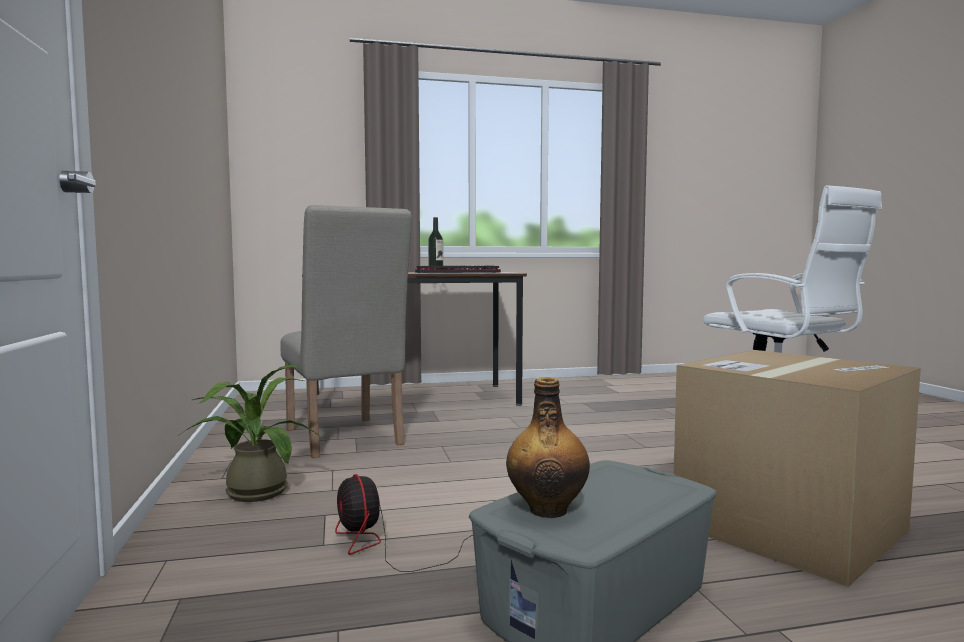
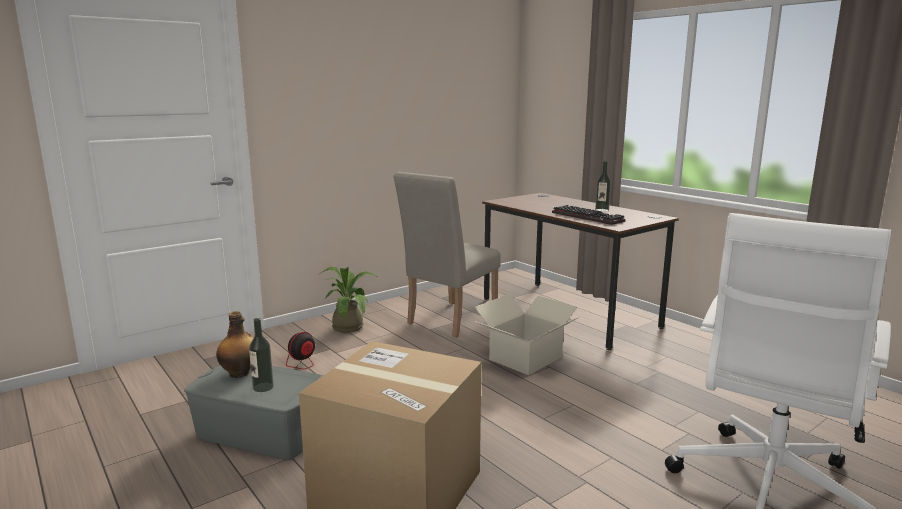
camera: 65 degrees right, 10 degrees up
(505, 429) = (526, 358): none -> cardboard box
(622, 497) = (263, 387): none -> bottle

